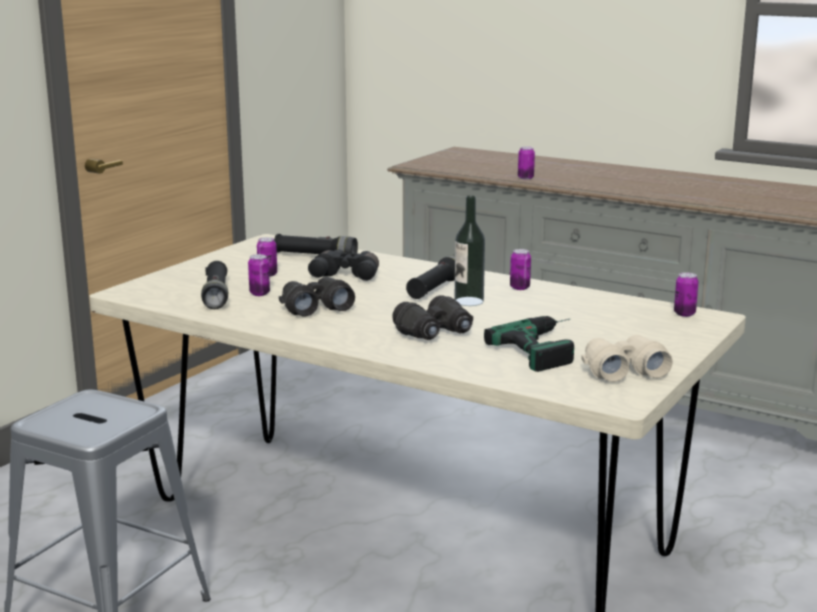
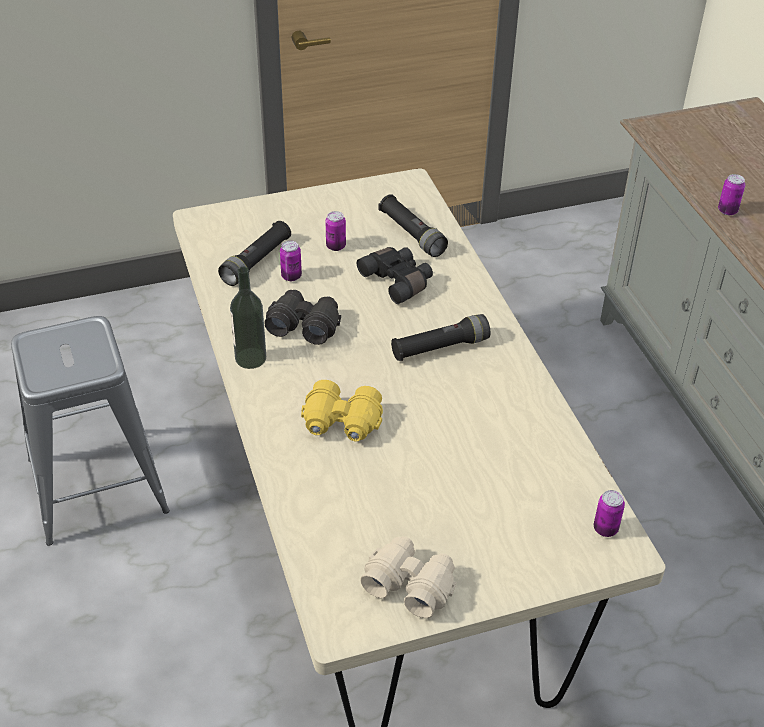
camera: 40 degrees right, 25 degrees up
(435, 333) = (342, 423): black binoculars -> yellow binoculars
(469, 301) = (438, 387): bottle -> bottle (250, 358)
(519, 287) = (516, 389): can -> none
(549, 347) = (401, 506): power drill -> none

